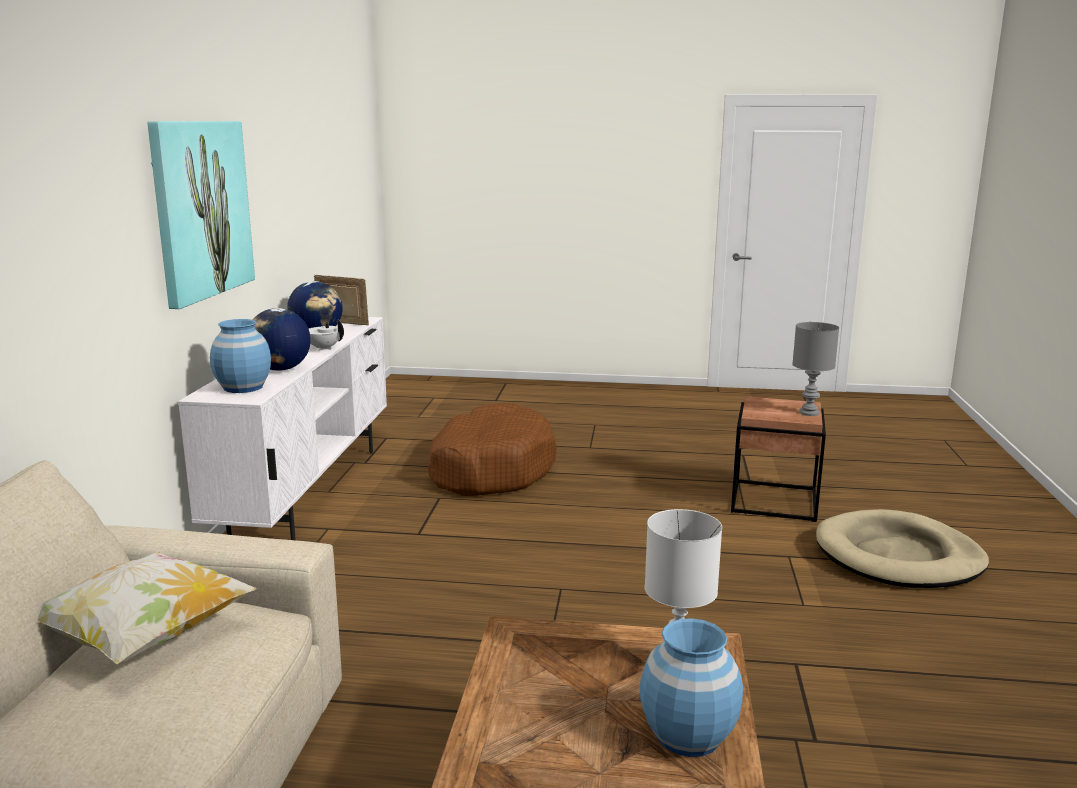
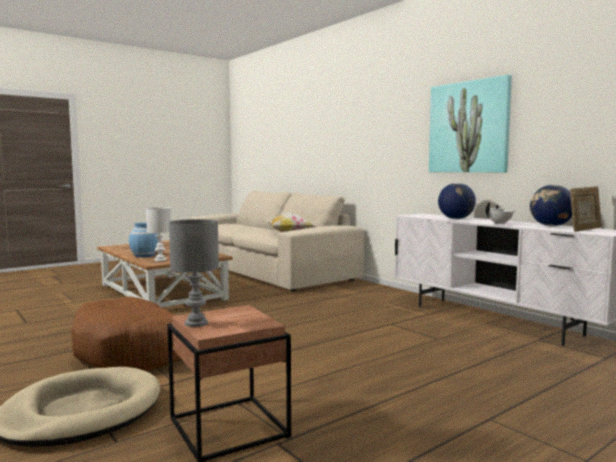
camera: 135 degrees right, 10 degrees down
(243, 387) = (428, 216): blue vase -> none
(490, 469) = (476, 364): brown dog bed -> brown dog bed (134, 351)

